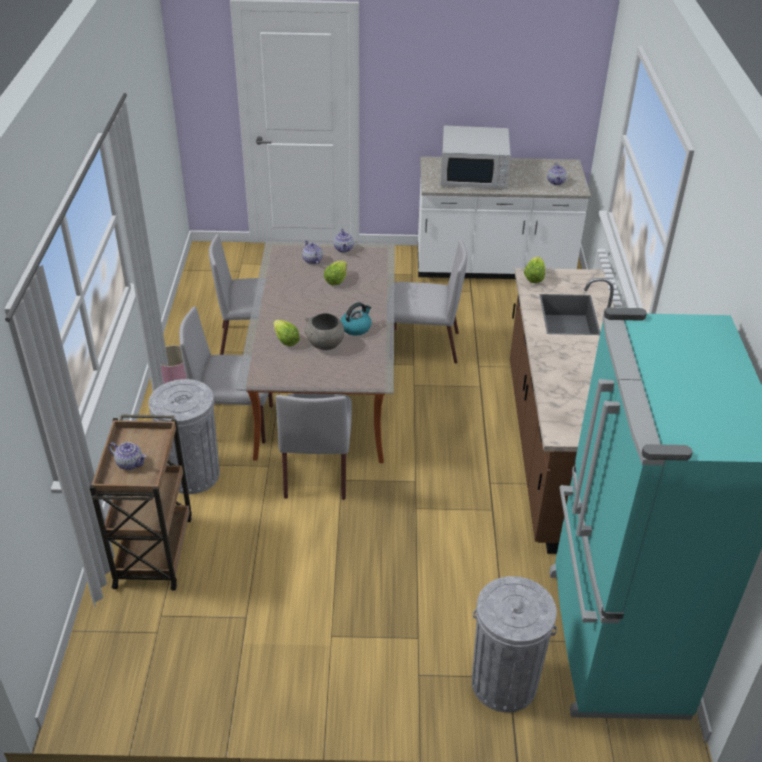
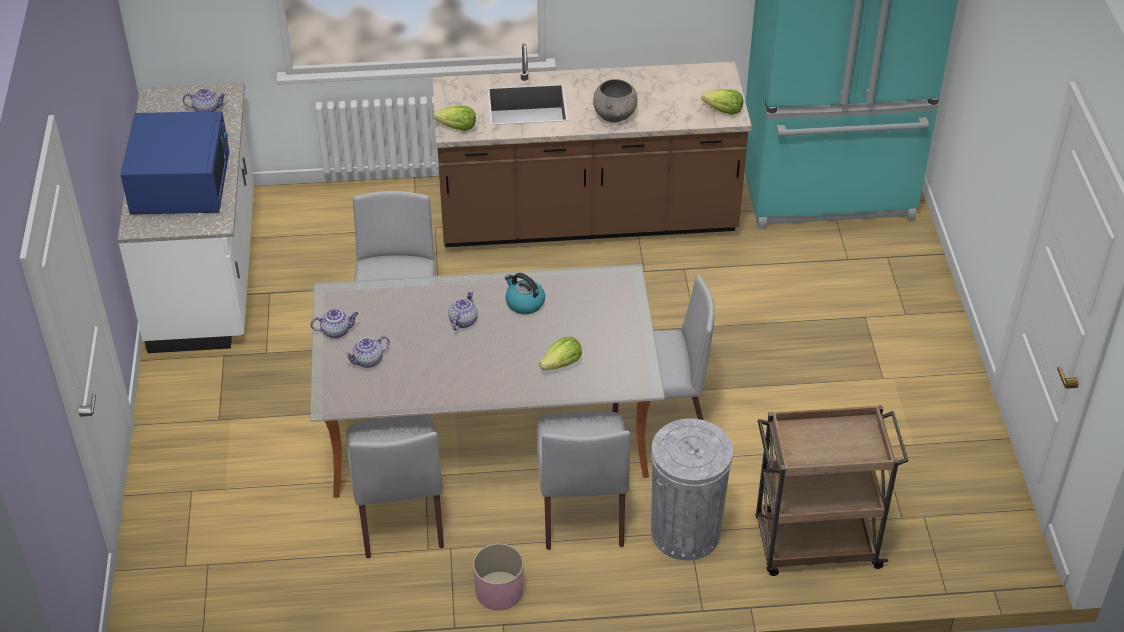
camera: 95 degrees left, 5 degrees up
(130, 463) = (841, 445): teapot -> teapot (463, 321)
(325, 345) = (565, 327): grey bowl -> grey bowl (615, 116)
(336, 280) = (418, 331): lettuce -> lettuce (723, 111)
(474, 174) = (181, 183): white microwave -> blue microwave
(504, 683) = (894, 260): grey trash can -> none

